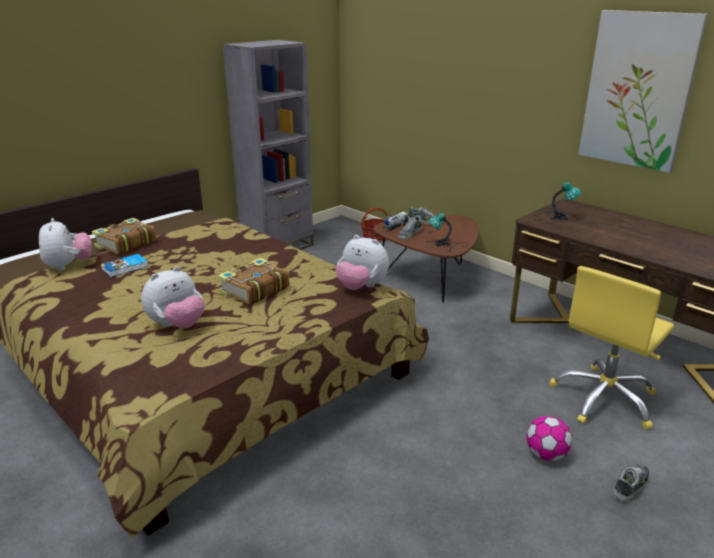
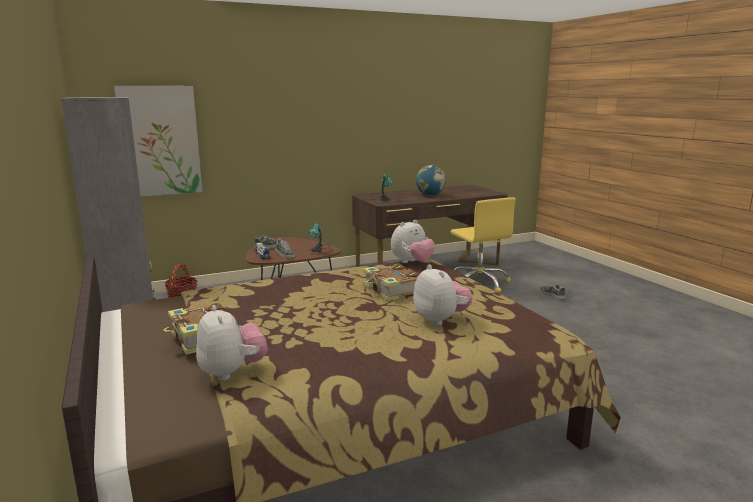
camera: 70 degrees left, 10 degrees down
(69, 266) = (232, 372): plush toy -> plush toy turned 60 degrees clockwise
(125, 267) = (280, 338): book -> none
(546, 454) = (524, 306): football -> none
(638, 90) = (383, 113): picture -> picture (160, 141)
(640, 238) = (430, 195): none -> globe

